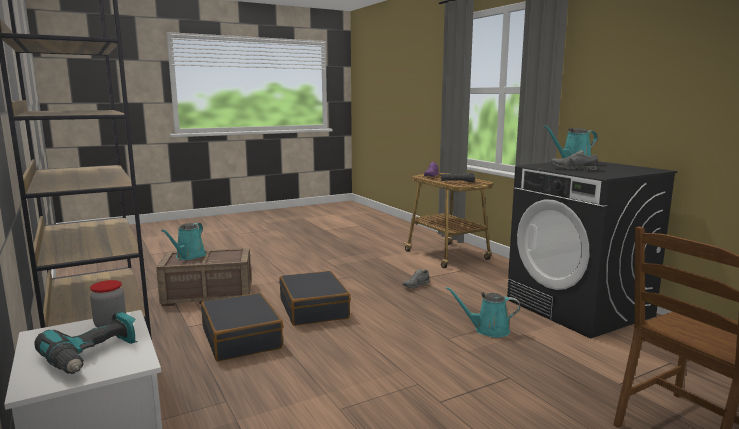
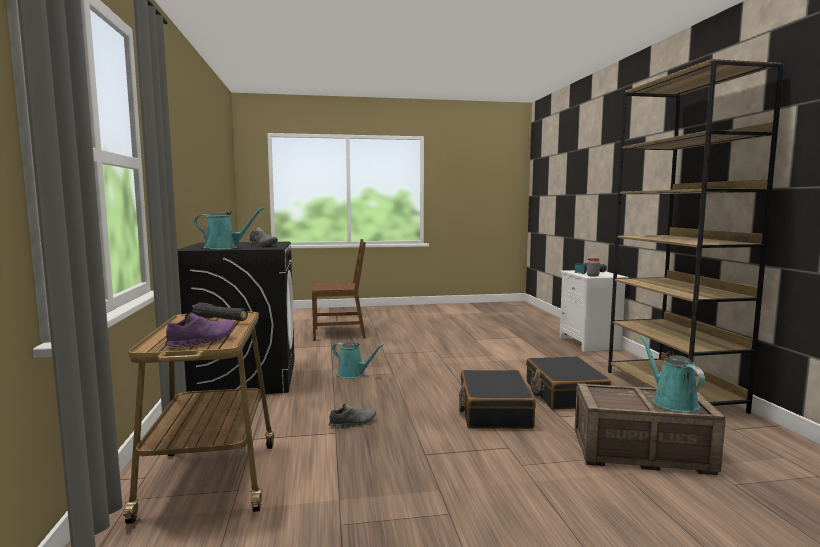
camera: 160 degrees left, 5 degrees down
(189, 256) = (671, 402): turquoise watering can -> turquoise watering can turned 45 degrees counterclockwise

